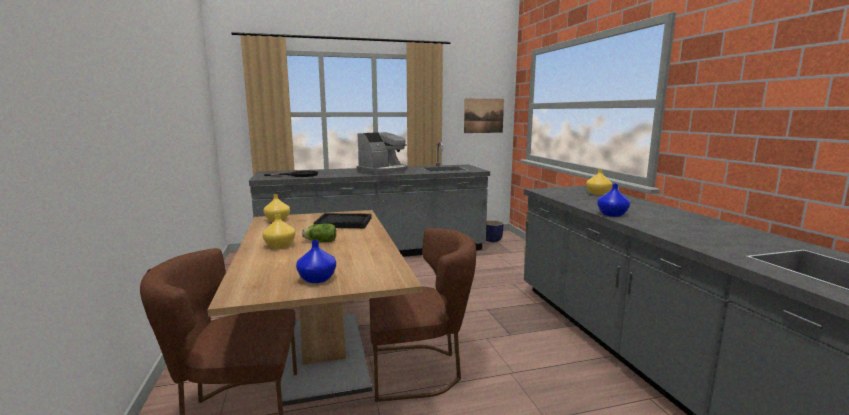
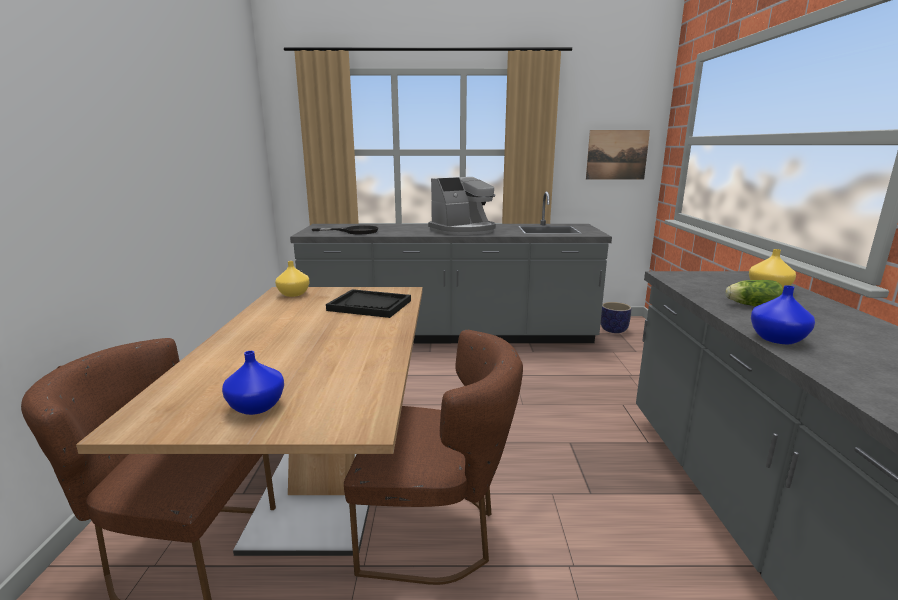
camera: 15 degrees right, 5 degrees up
(279, 246) = (260, 338): yellow vase -> none
(319, 241) = (315, 335): lettuce -> lettuce (750, 305)

